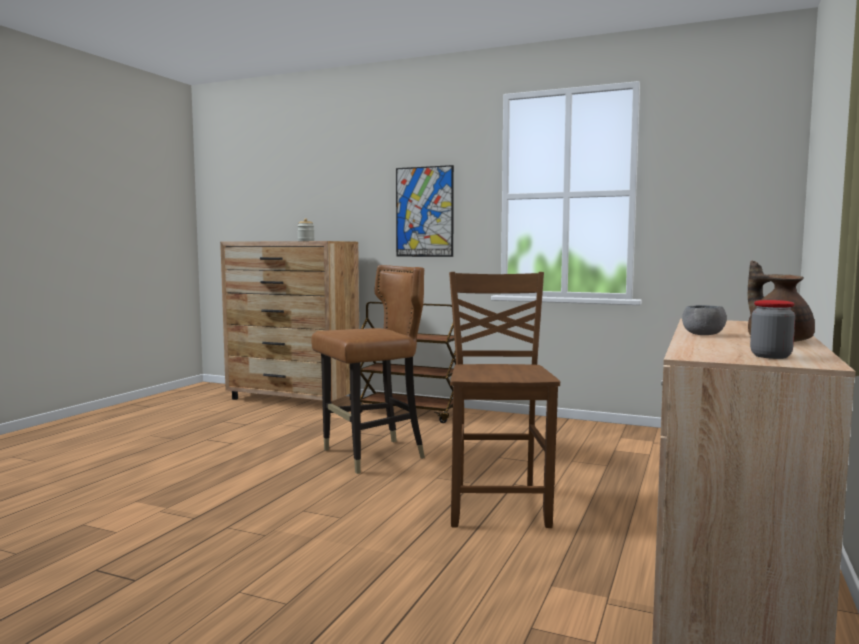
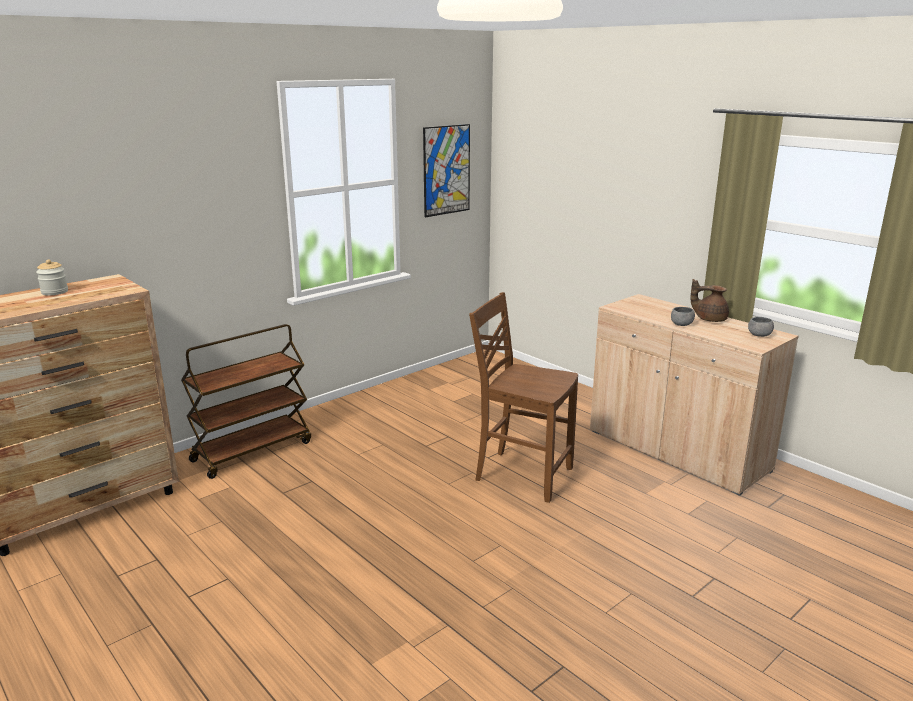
camera: 65 degrees left, 15 degrees up
(372, 456) = (365, 500): brown chair -> none
(424, 212) = (201, 222): picture -> picture (446, 170)
(770, 356) = (759, 335): jar -> grey bowl

